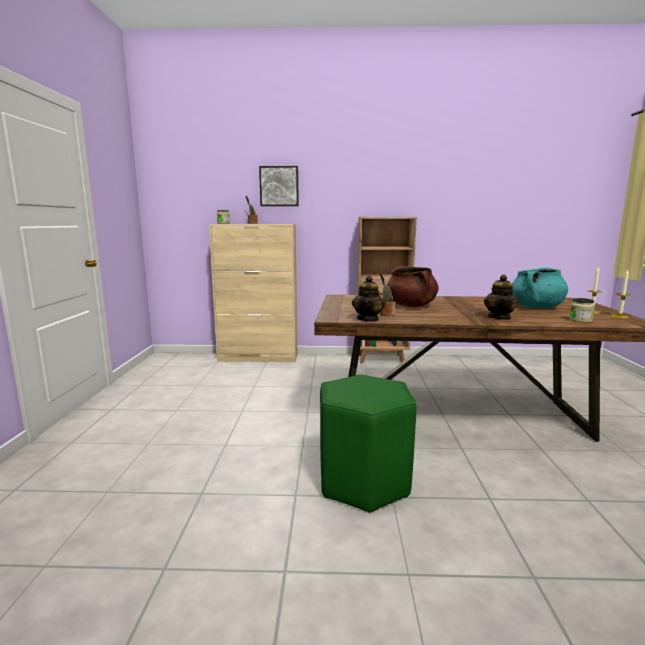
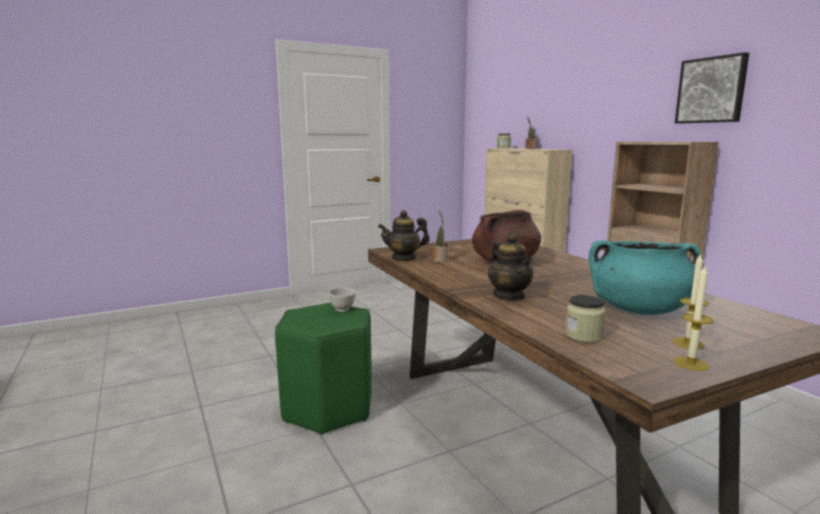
camera: 60 degrees right, 0 degrees up
(279, 186) = (563, 103): picture -> picture (711, 90)
(357, 381) = (342, 309): none -> white bowl
(499, 317) = (509, 296): teapot -> teapot turned 90 degrees counterclockwise

